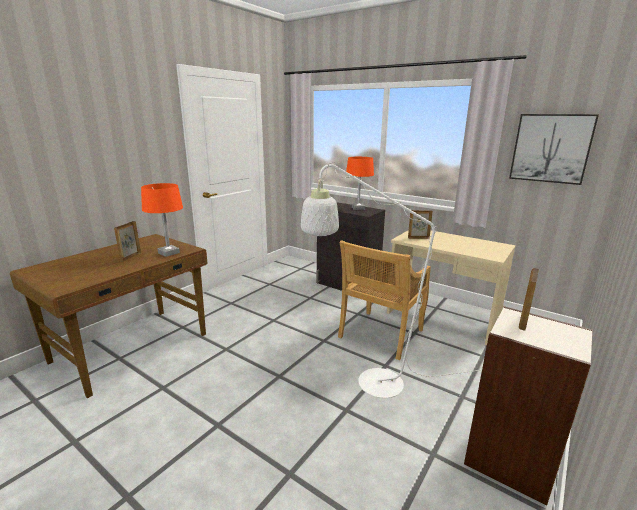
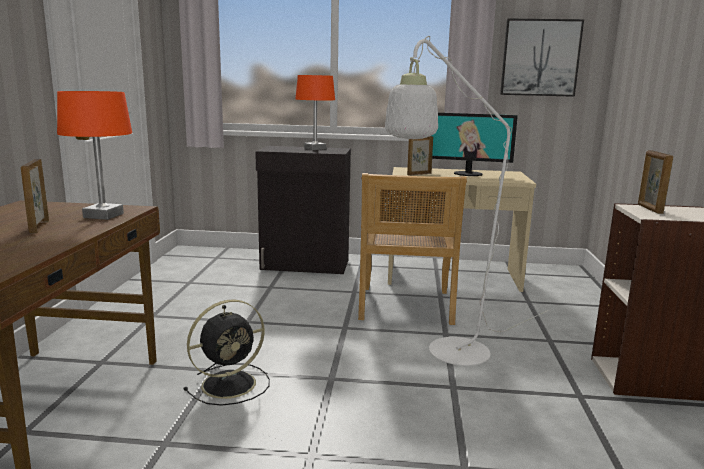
camera: 30 degrees left, 5 degrees down
(225, 361) = (231, 383): none -> black fan
(460, 242) = (468, 173): none -> monitor

